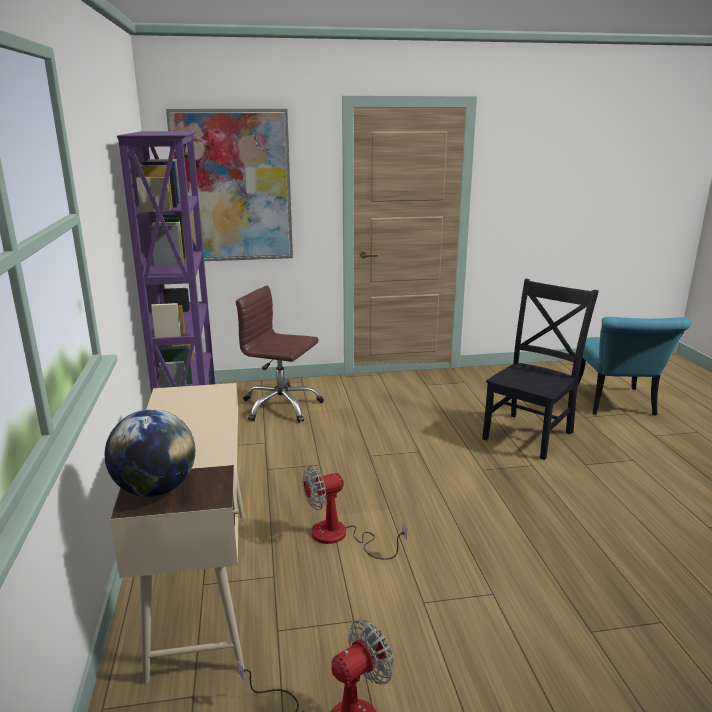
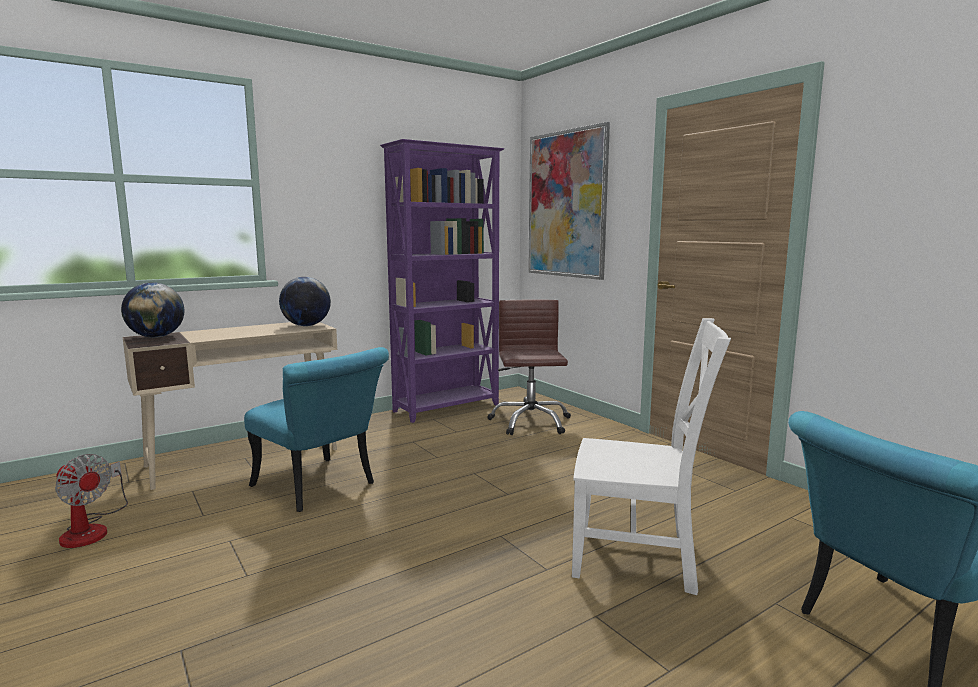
camera: 65 degrees right, 10 degrees down
(196, 395) = (306, 325): none -> globe
(340, 537) = (321, 488): fan -> turquoise chair
(530, 434) = (640, 557): black chair -> white chair

